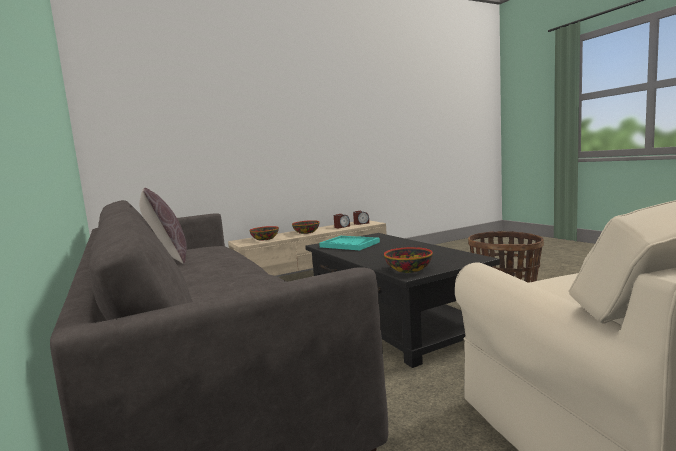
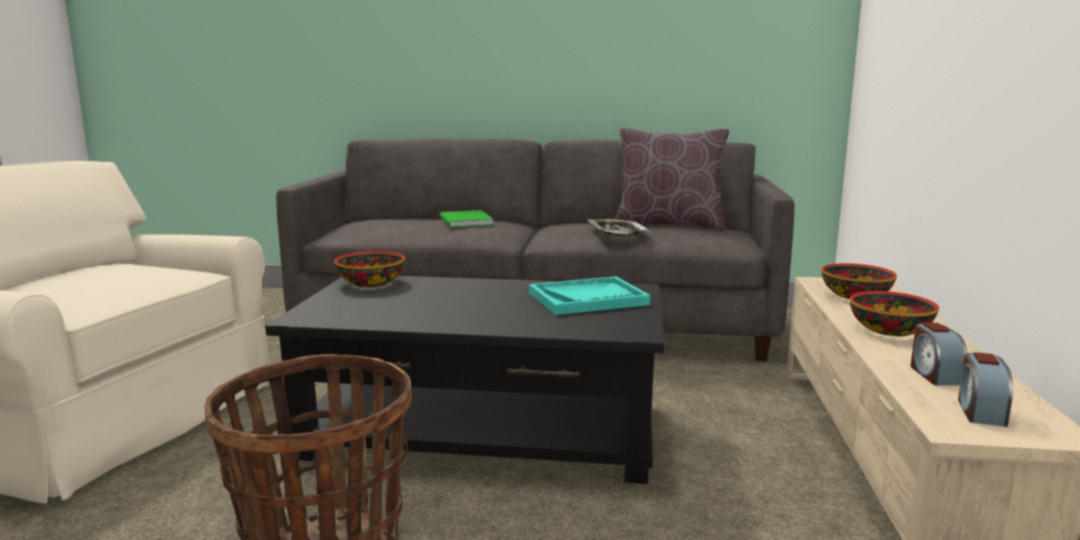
camera: 125 degrees right, 5 degrees up
(221, 255) = (616, 232): none -> tray
(231, 284) = (464, 221): none -> green book

